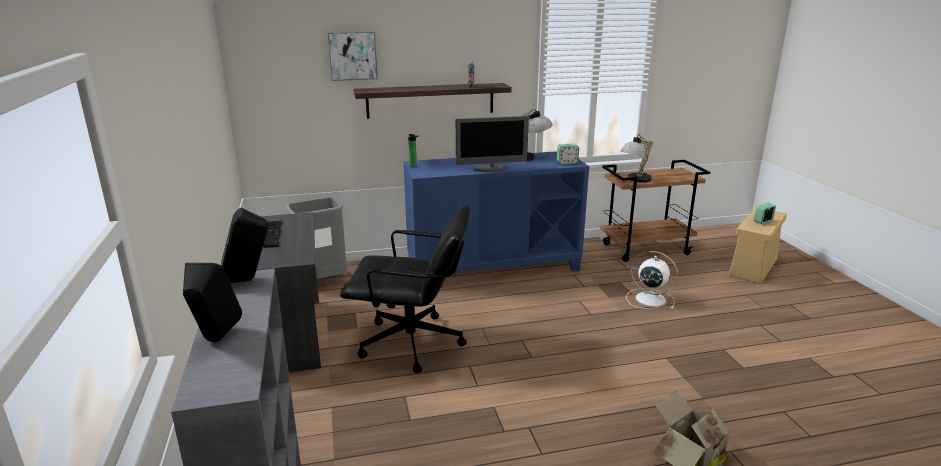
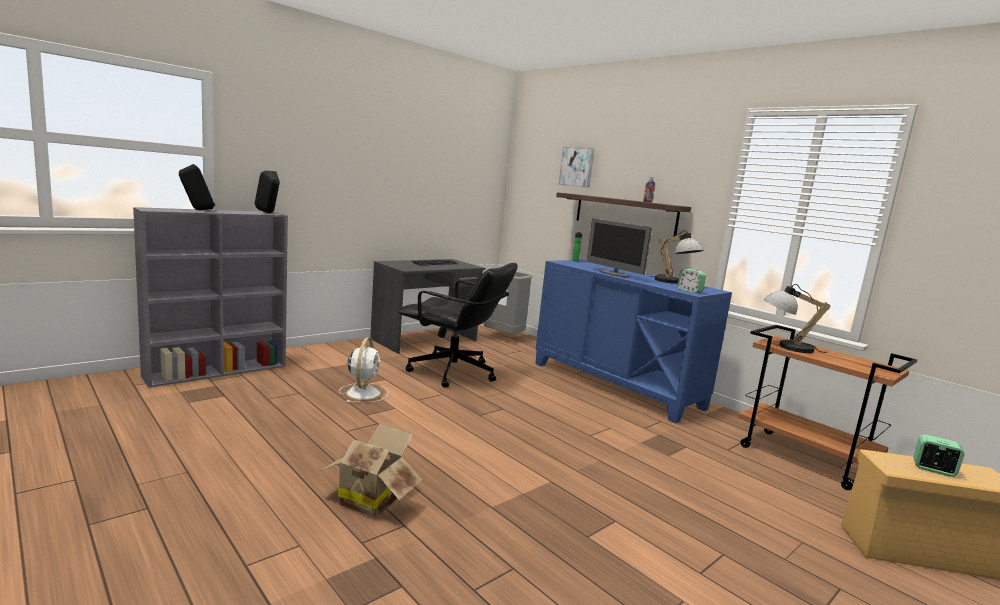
camera: 60 degrees right, 10 degrees down
(412, 344) = (453, 373): black office chair -> black office chair turned 45 degrees counterclockwise
(649, 299) = (672, 466): white fan -> white fan (364, 392)

